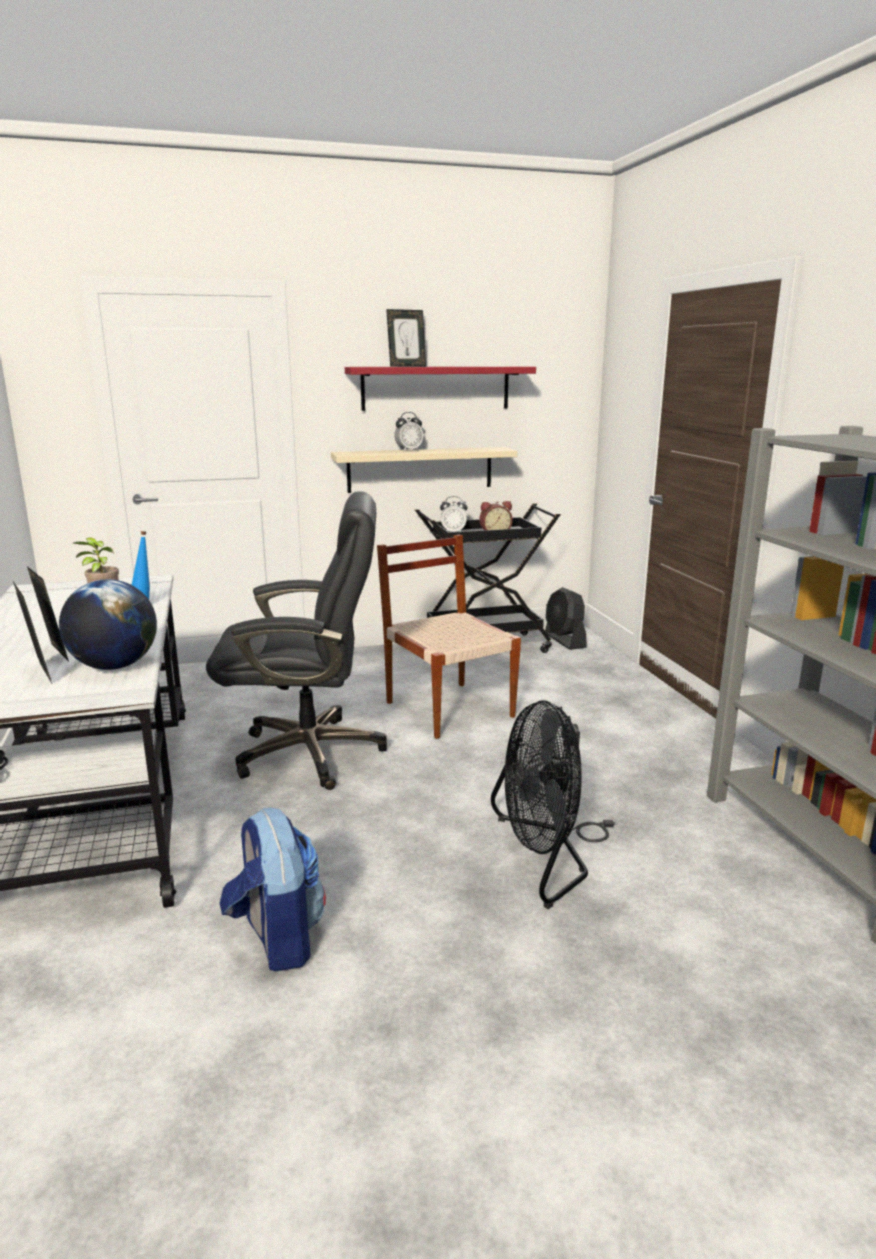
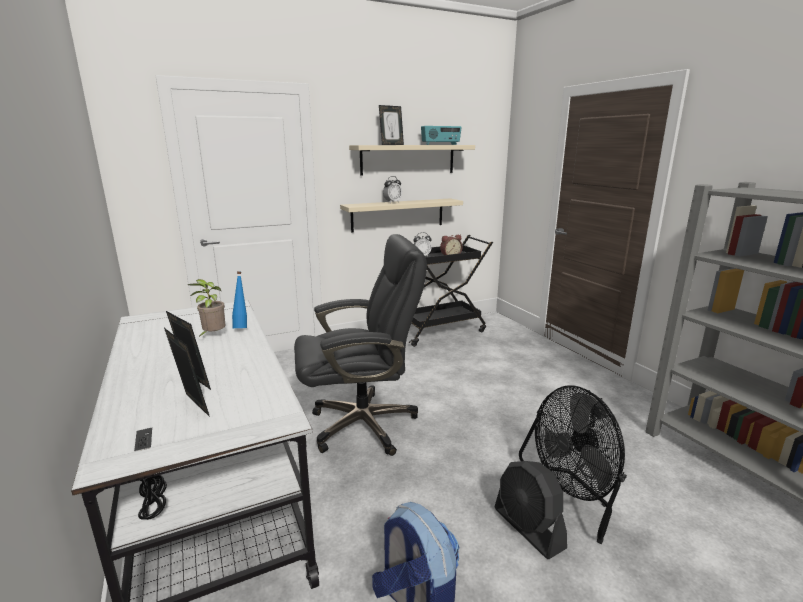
camera: 10 degrees left, 0 degrees up
(114, 666) = (254, 392): globe -> none
(436, 388) = (408, 159): red shelf -> beige shelf
(448, 708) = (442, 379): chair -> none
(483, 366) = (441, 144): none -> radio
(565, 640) = (489, 322): black fan -> black fan (528, 528)

